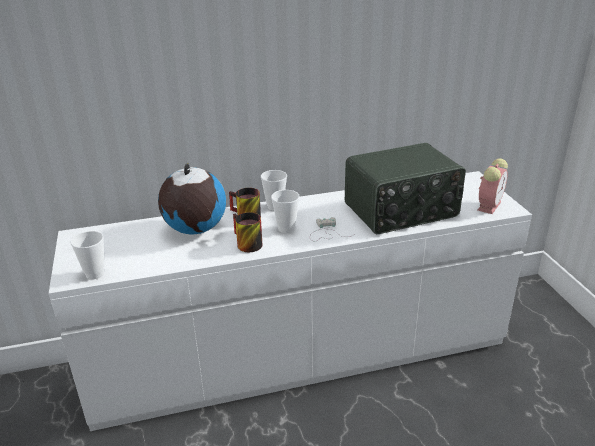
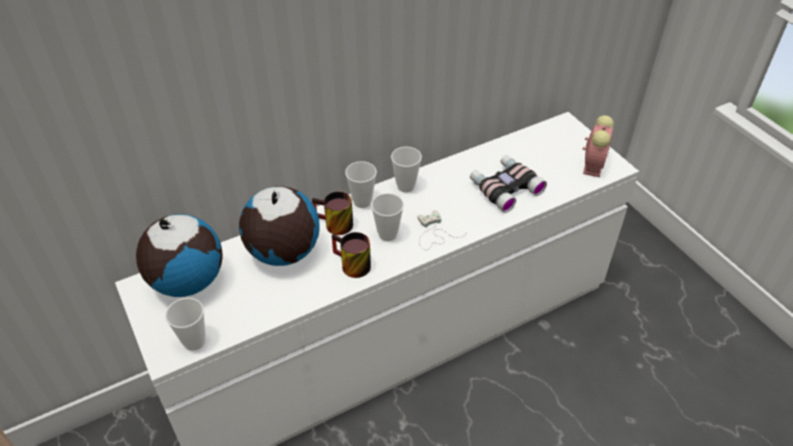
camera: 15 degrees left, 15 degrees up
(111, 237) = (187, 281): none -> globe
(316, 201) = (405, 186): none -> cup
(401, 211) = (504, 187): radio -> binoculars

